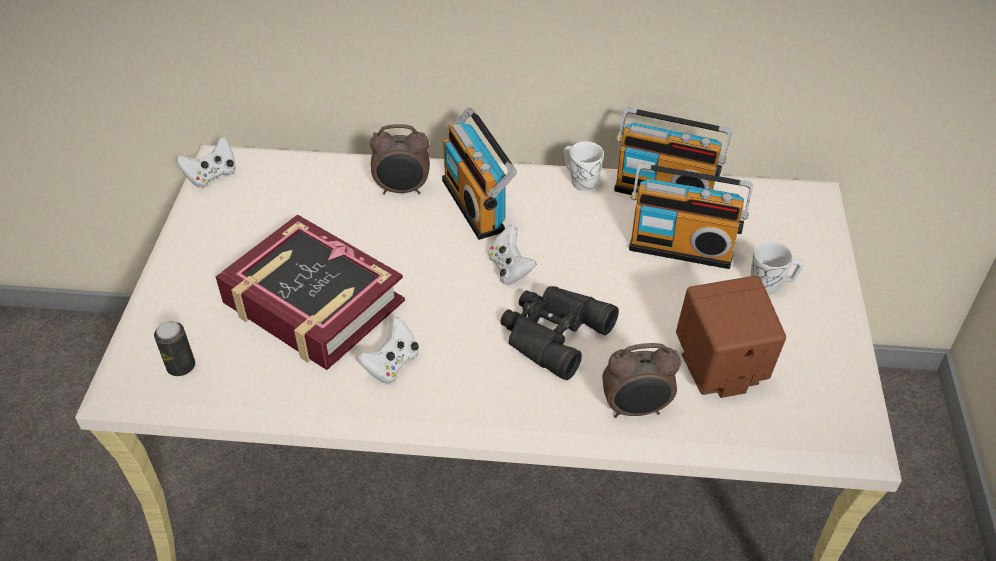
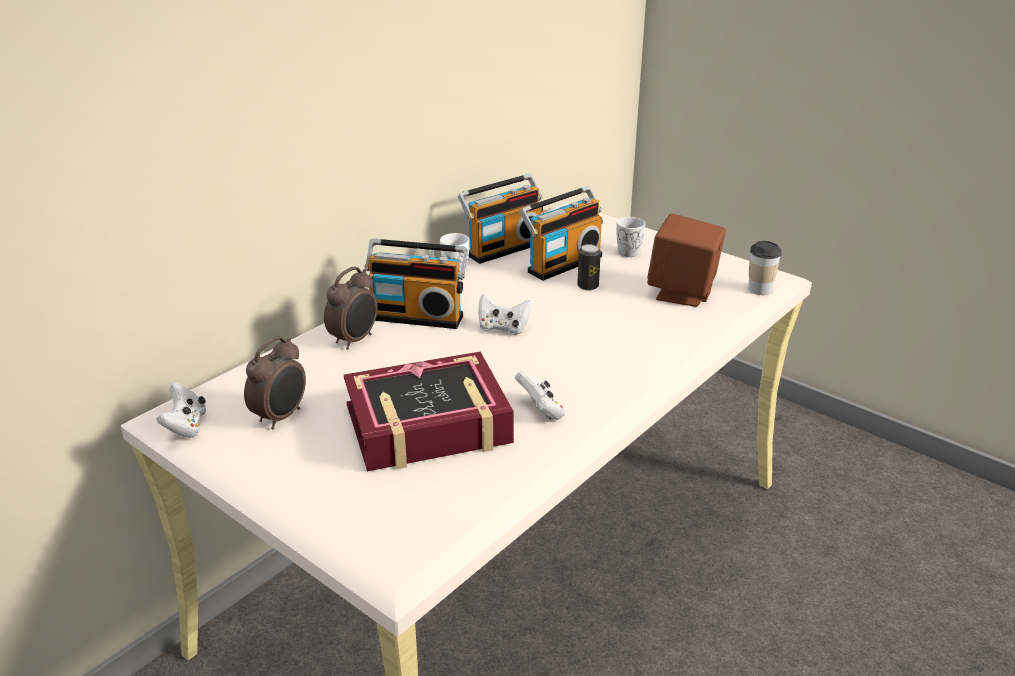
camera: 55 degrees left, 15 degrees down
(181, 366) = (418, 521): can -> can (588, 286)
(551, 333) = (586, 336): black binoculars -> none
(636, 409) = (687, 332): alarm clock -> alarm clock (281, 417)
(804, 435) = (759, 289): none -> cup

